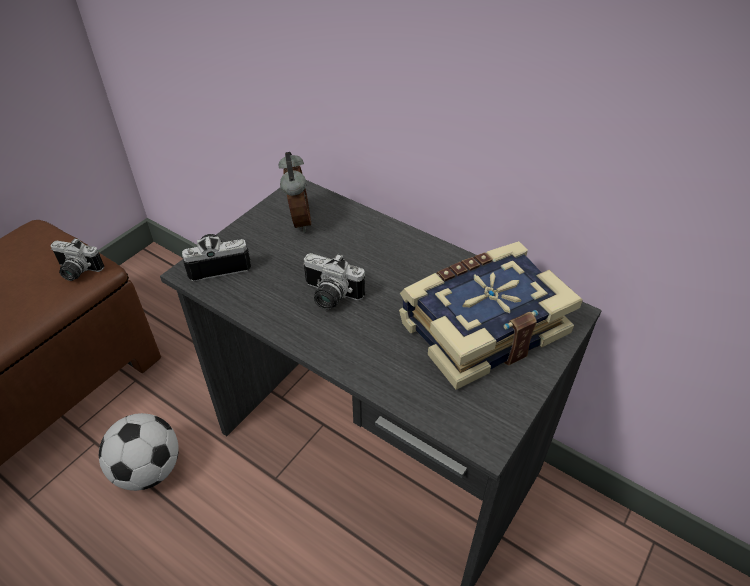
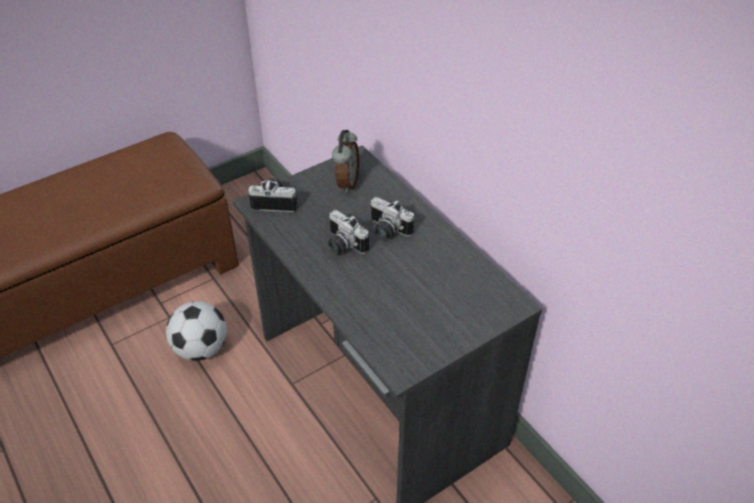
camera: 20 degrees right, 0 degrees up
(76, 271) = (187, 181): camera -> camera (386, 231)
(481, 326) = (441, 296): book -> none

